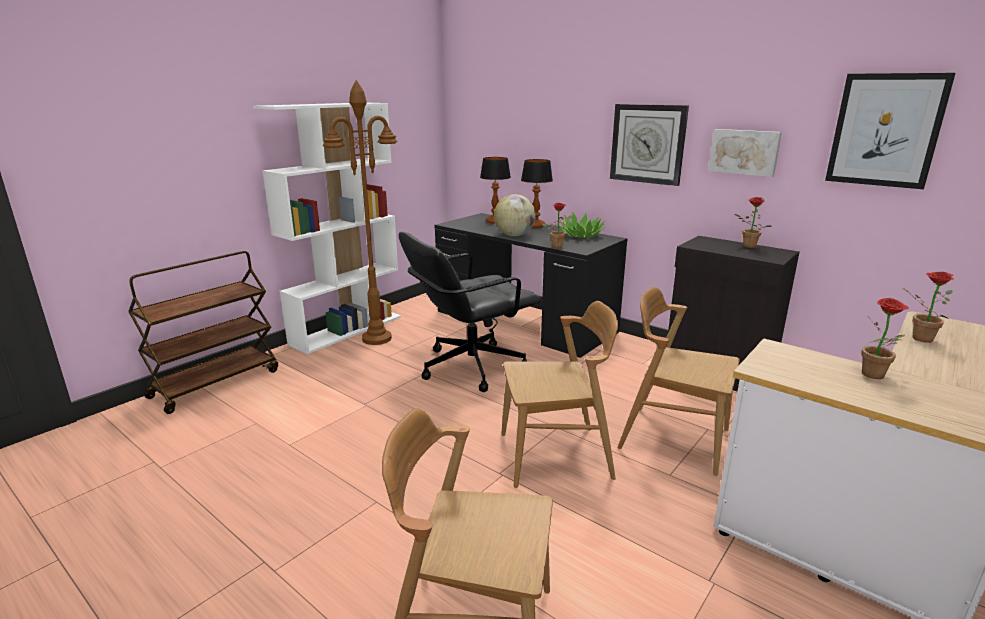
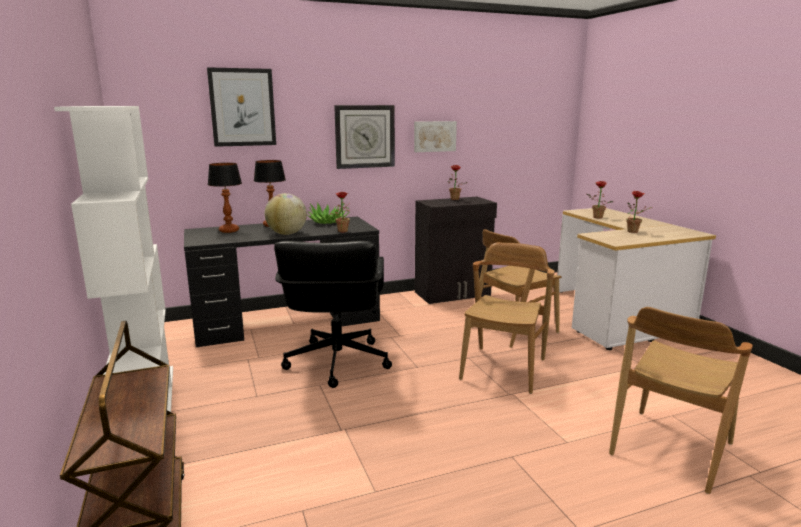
camera: 60 degrees left, 5 degrees down
(377, 338) = (203, 392): brown floor lamp -> none
(885, 130) = (505, 117): picture -> picture (242, 107)

